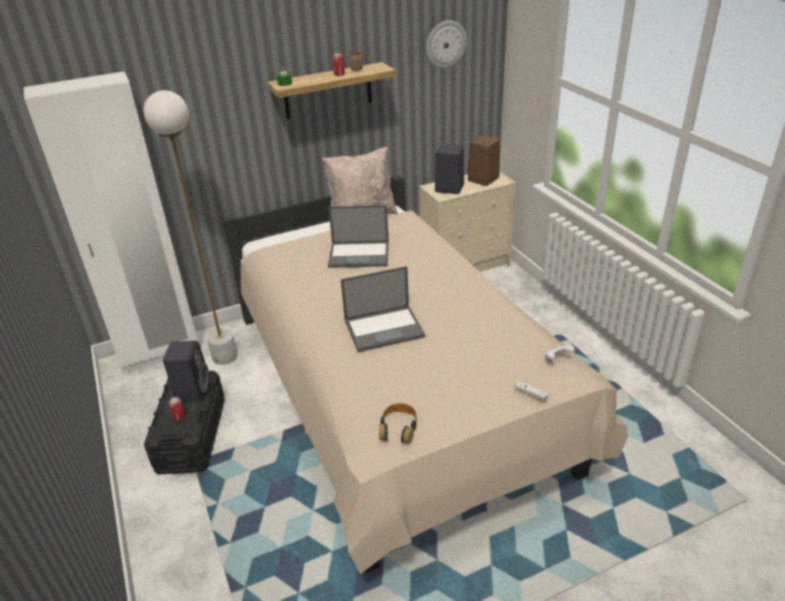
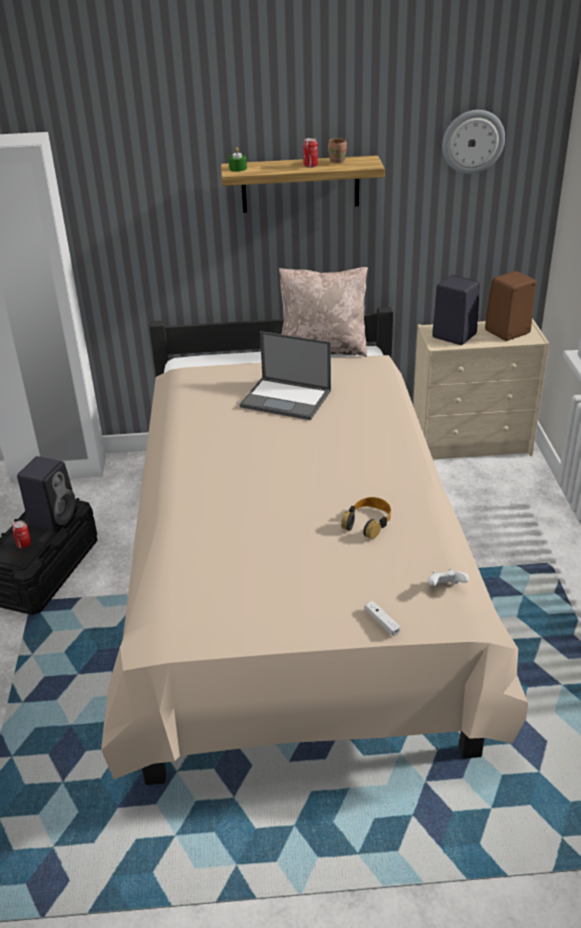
camera: 20 degrees right, 0 degrees up
(225, 357) = (124, 490): white floor lamp -> none
(385, 328) = (258, 495): laptop -> none
(398, 428) = (198, 618): headphones -> headphones (368, 522)

